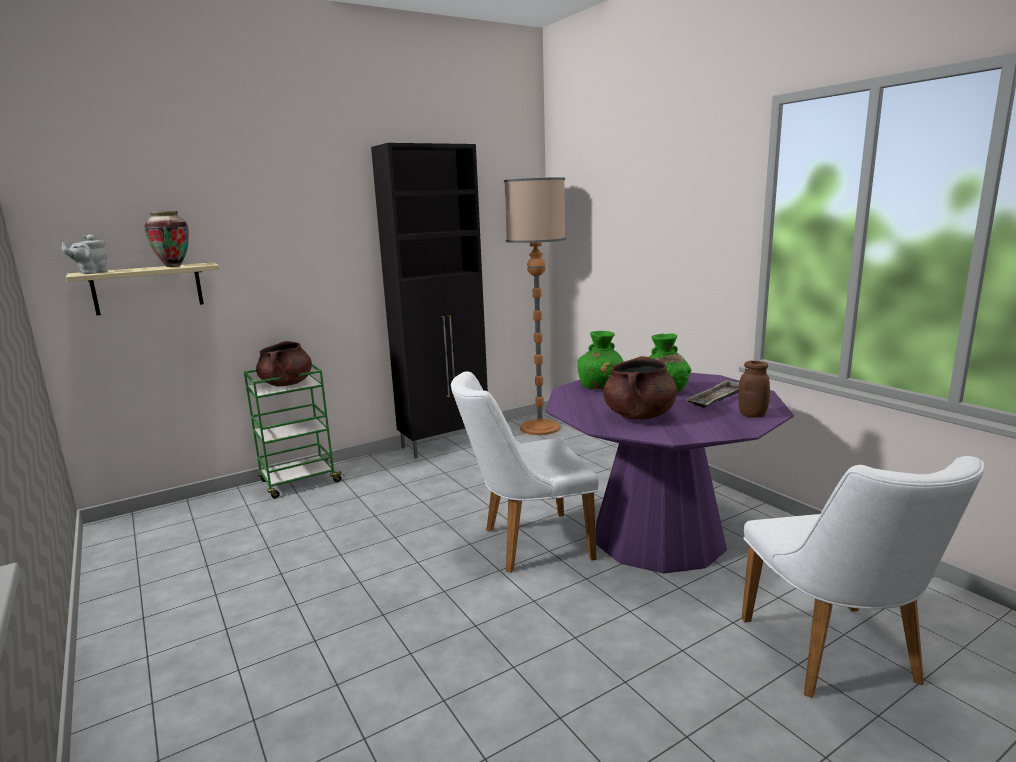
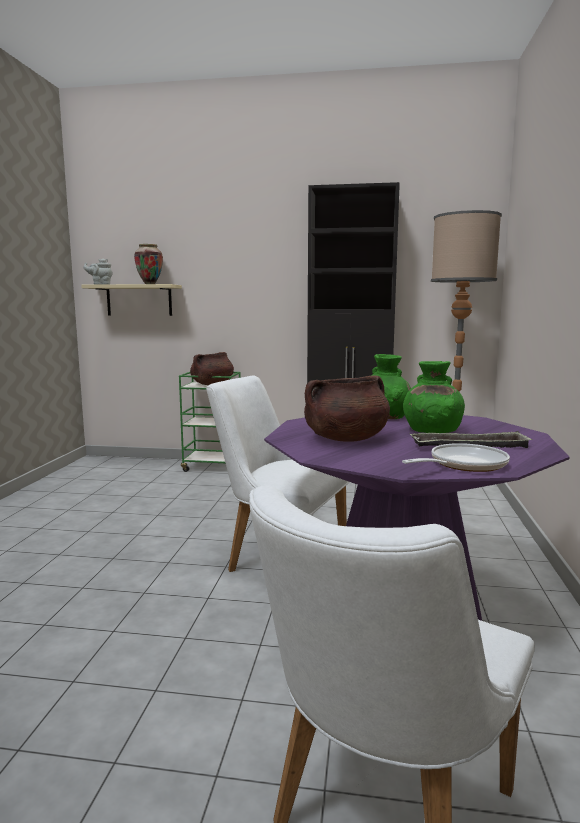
camera: 40 degrees right, 5 degrees down
(752, 415) = (463, 465): brown jar -> frying pan

